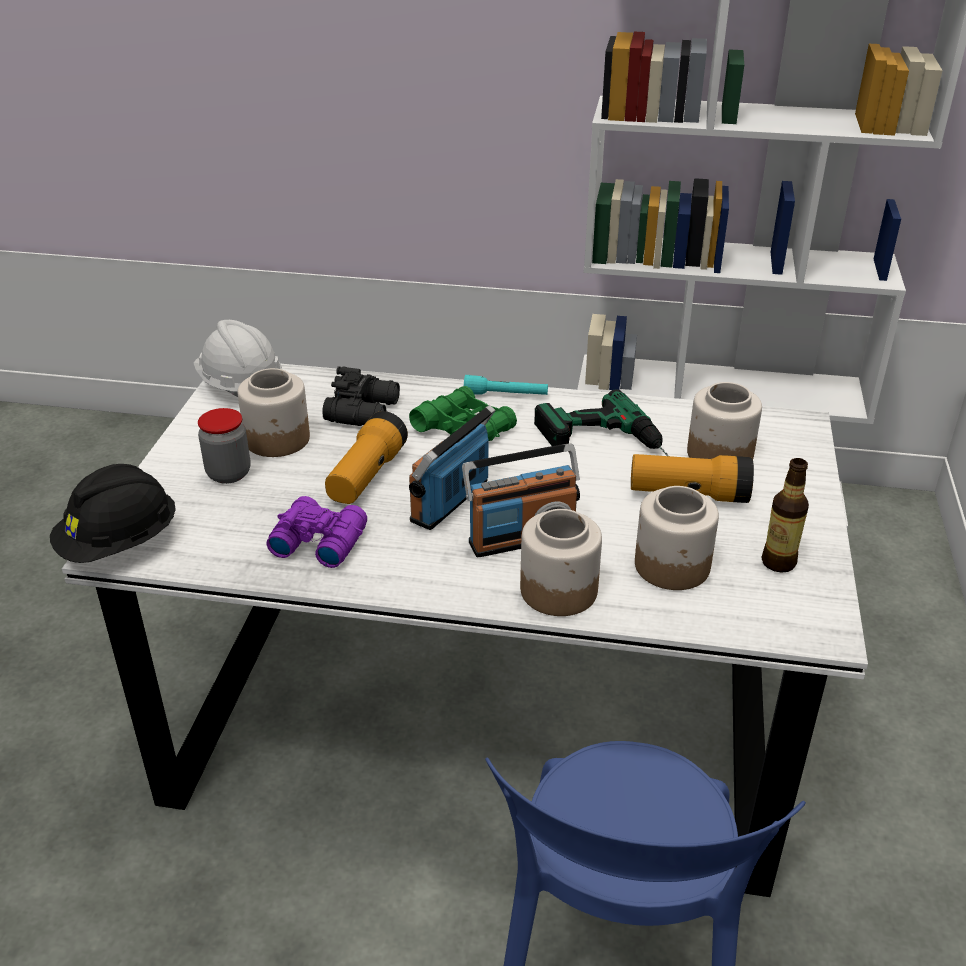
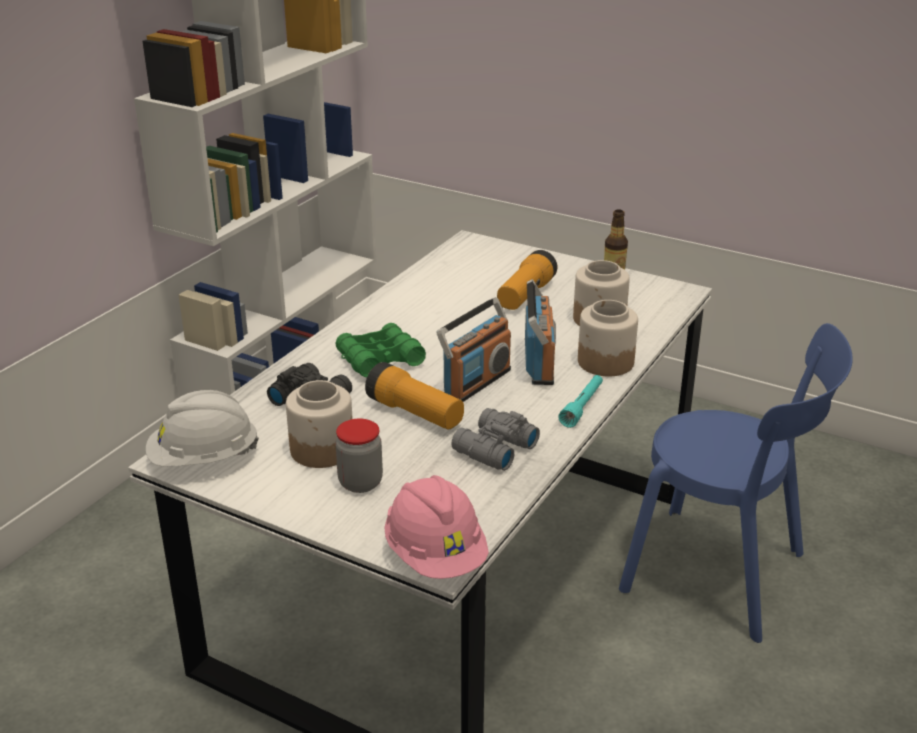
camera: 70 degrees left, 5 degrees down
(119, 544) = (436, 555): black hard hat -> pink hard hat
(318, 541) = (493, 449): purple binoculars -> grey binoculars
(451, 501) = (476, 382): radio -> radio turned 105 degrees counterclockwise
(505, 395) = (342, 332): turquoise flashlight -> turquoise flashlight (582, 406)
(605, 444) = (444, 309): power drill -> none
(719, 454) = (485, 274): jar -> none

